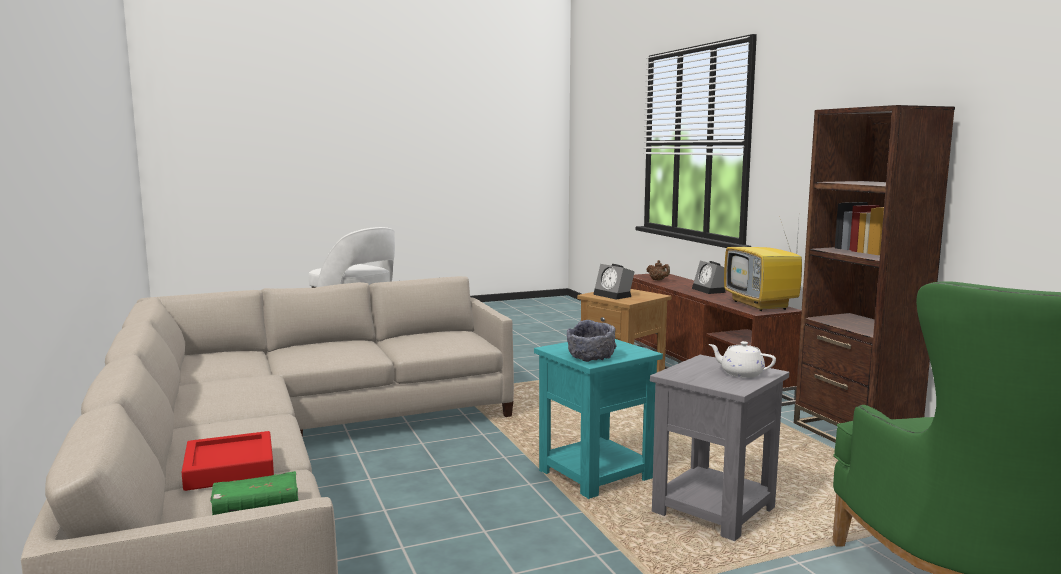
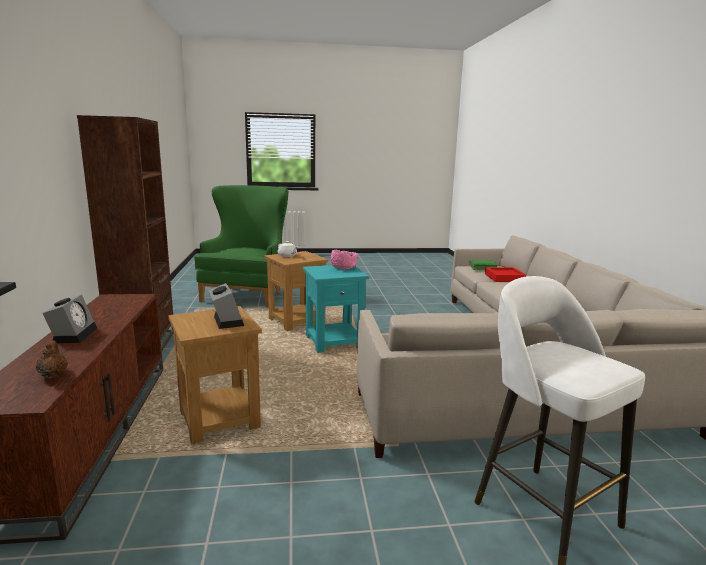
camera: 165 degrees left, 5 degrees up
(591, 357) = (343, 267): grey bowl -> pink bowl
(713, 511) = (297, 321): grey side table -> brown side table
(761, 305) = (111, 303): television -> none

